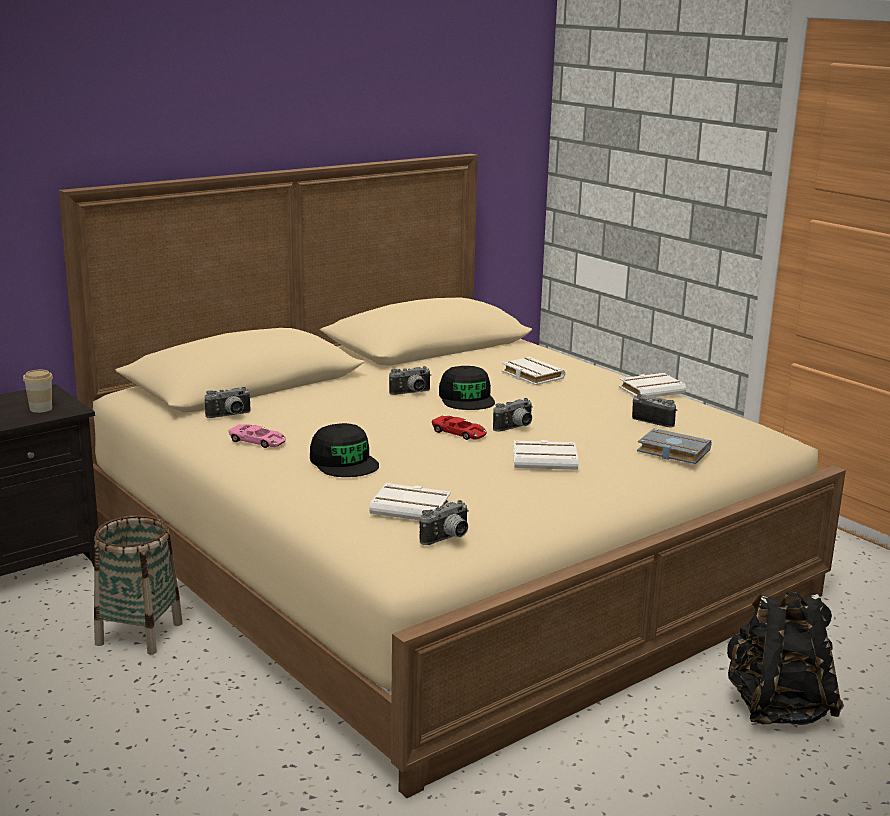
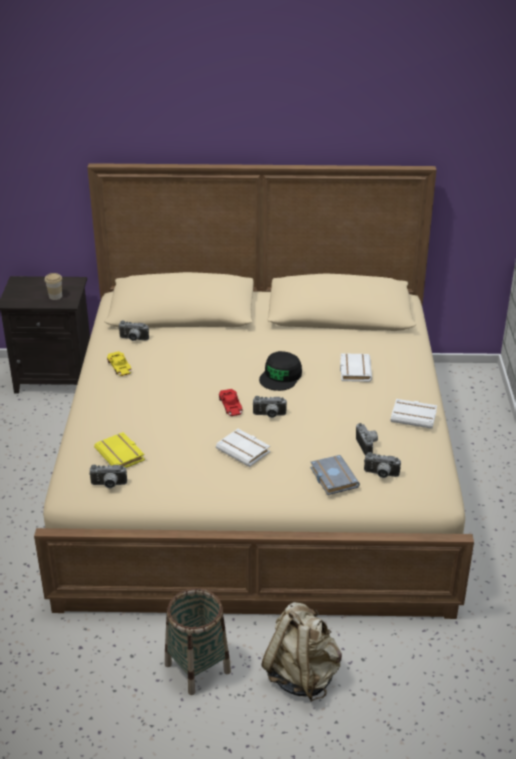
camera: 40 degrees right, 15 degrees up
(139, 633) = (53, 449): basket -> basket (198, 668)
(258, 441) = (120, 367): pink toy car -> yellow toy car
(344, 462) = (137, 403): black cap -> none
(411, 393) = (255, 358): camera -> camera (381, 475)
(413, 508) = (121, 455): white book -> yellow book
(777, 708) = (302, 675): black backpack -> beige backpack

